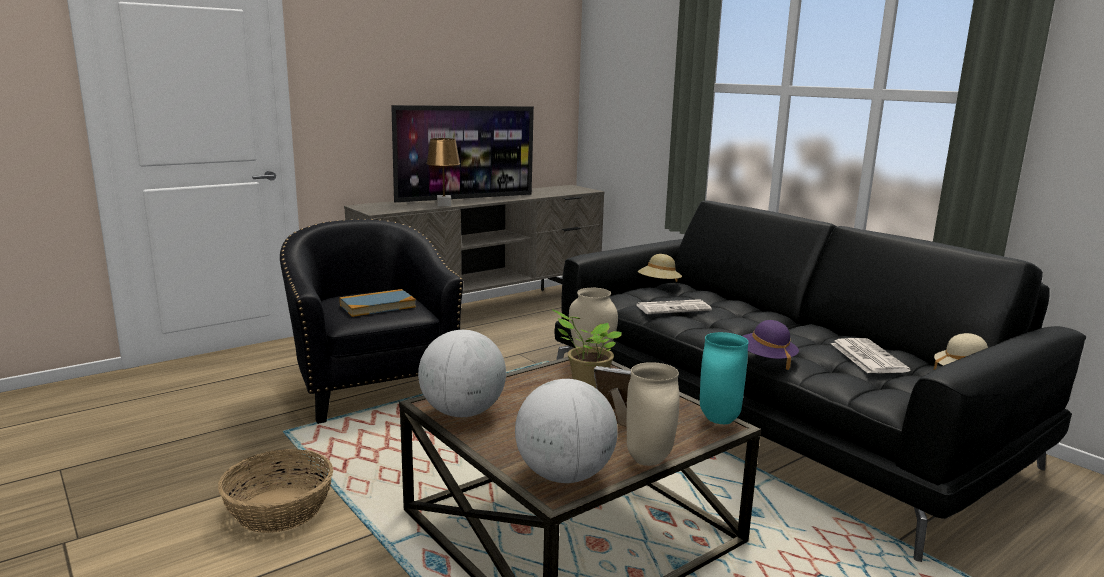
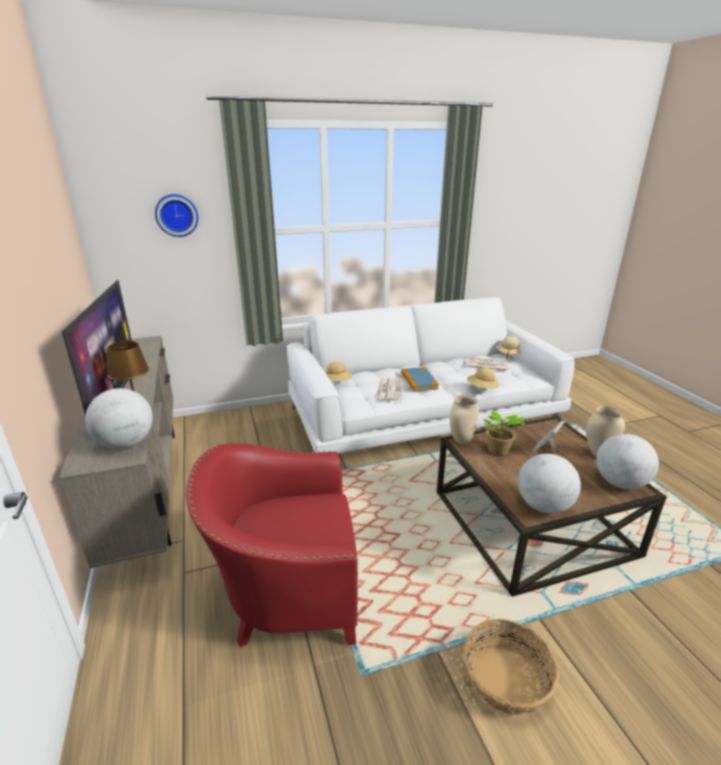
camera: 70 degrees left, 10 degrees up
(372, 386) = (287, 594): black armchair -> red armchair
(377, 306) = (303, 521): book -> book (419, 381)
(393, 209) = (126, 444): none -> globe
(643, 61) = (176, 215): none -> wall clock
(717, 419) = (547, 423): turquoise vase -> none
(766, 359) = (482, 388): purple hat -> beige hat
(773, 418) = (423, 420): black sofa -> white sofa

